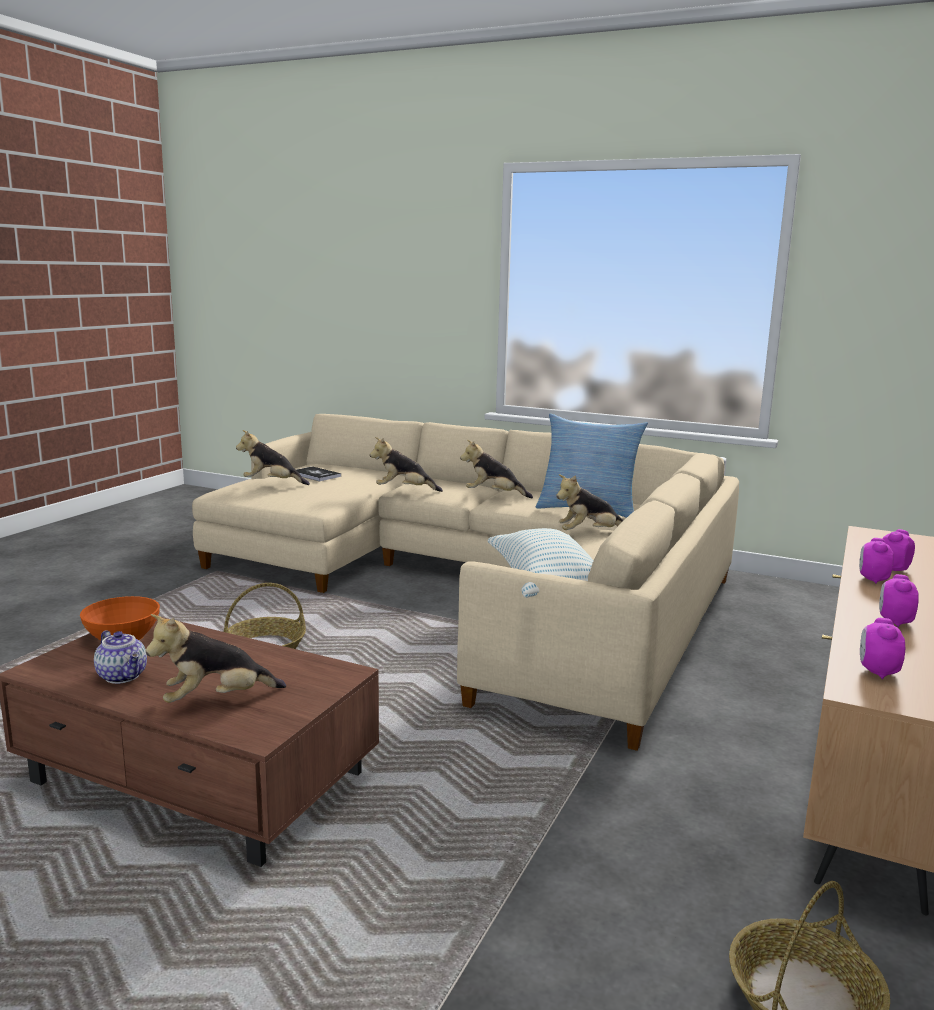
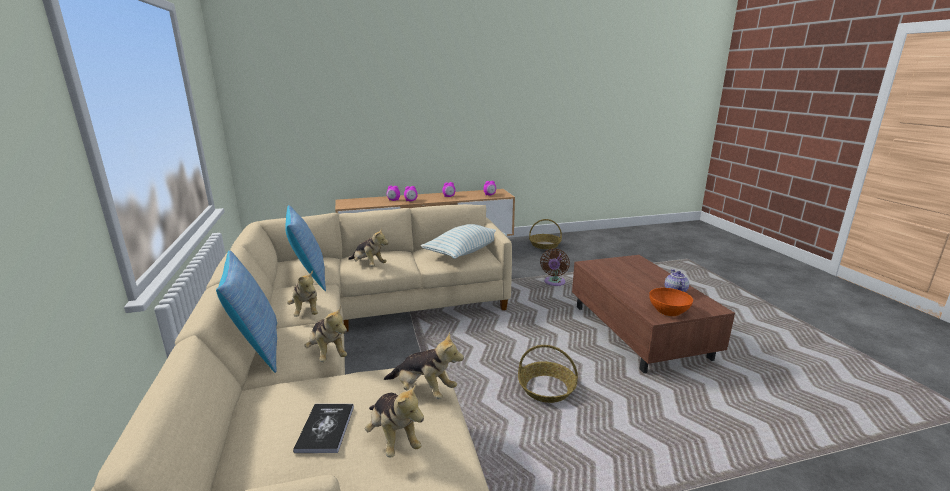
camera: 130 degrees left, 5 degrees up
(216, 700) = (642, 271): plush toy -> plush toy (423, 390)
(455, 481) = (257, 349): none -> pillow
(491, 817) = (554, 283): none -> brown fan

